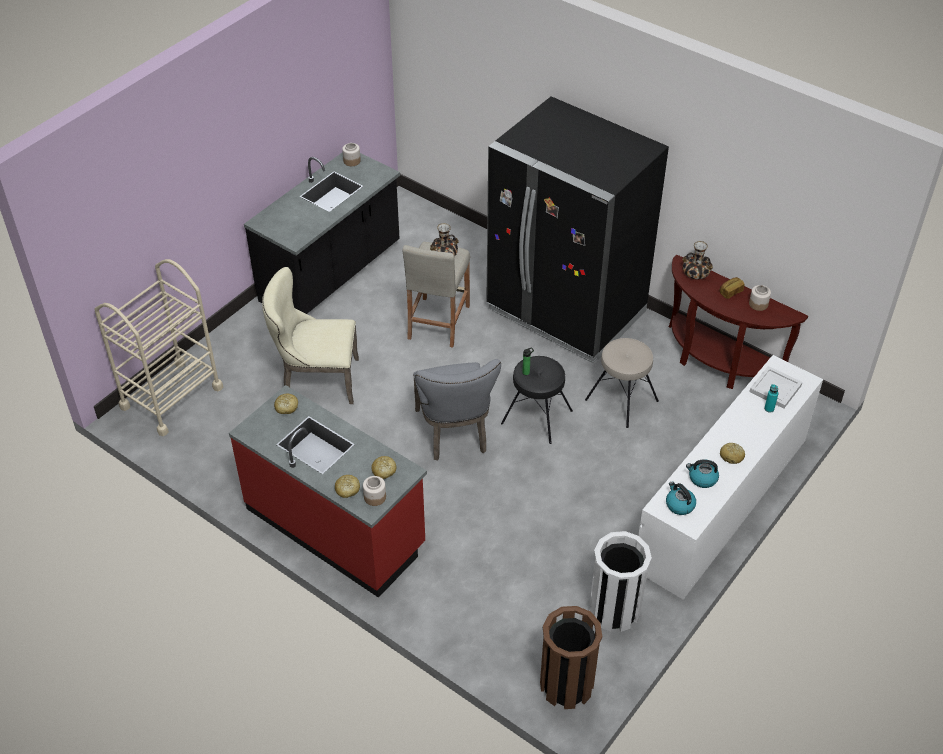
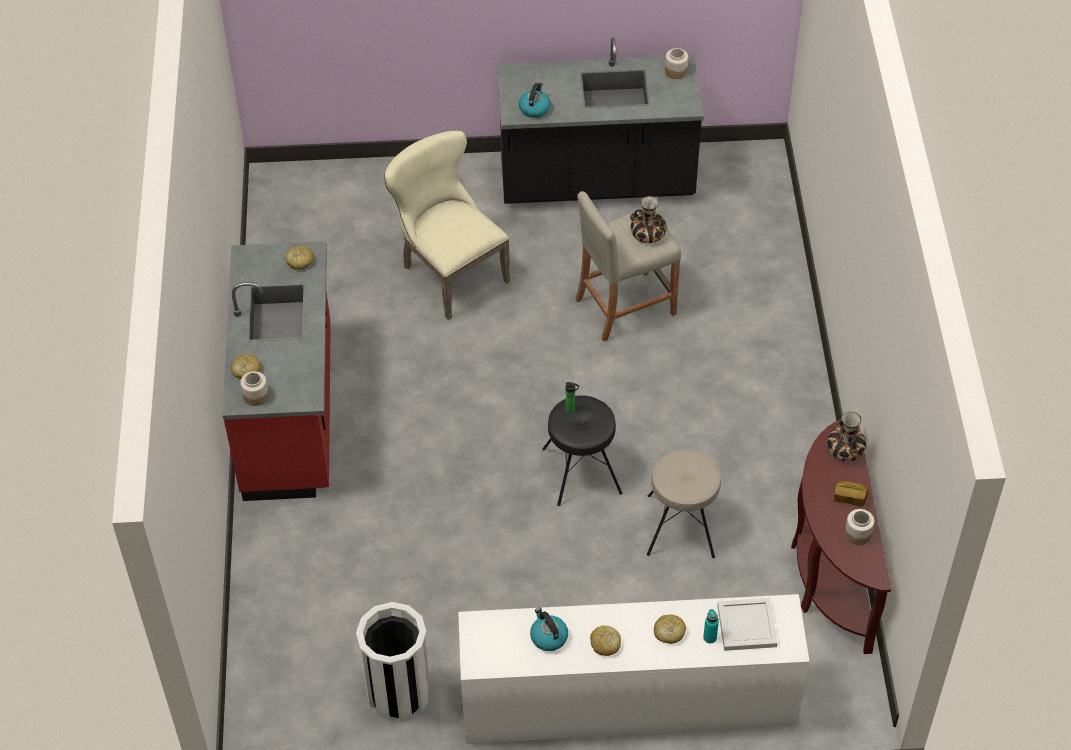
camera: 50 degrees right, 5 degrees up
(171, 397) = (321, 190): beige cart -> none
(384, 471) = (293, 380): bread -> bread (669, 632)
(454, 434) = (490, 422): grey chair -> none
(566, 311) = (758, 396): black fridge -> none
(566, 685) = (276, 710): brown trash can -> none
(679, 505) = (493, 638): kettle -> kettle (534, 108)

